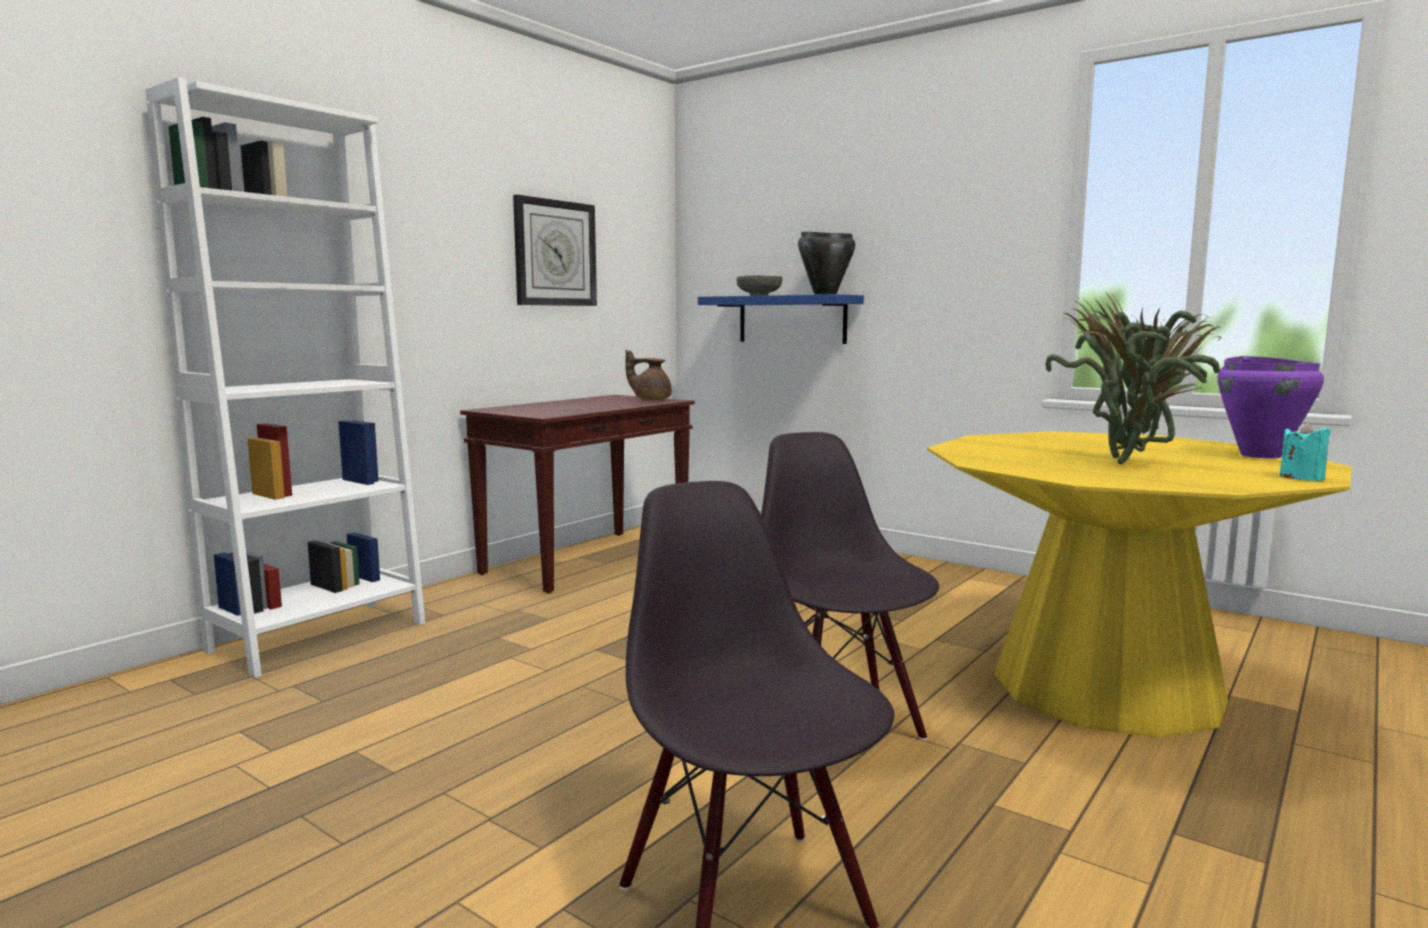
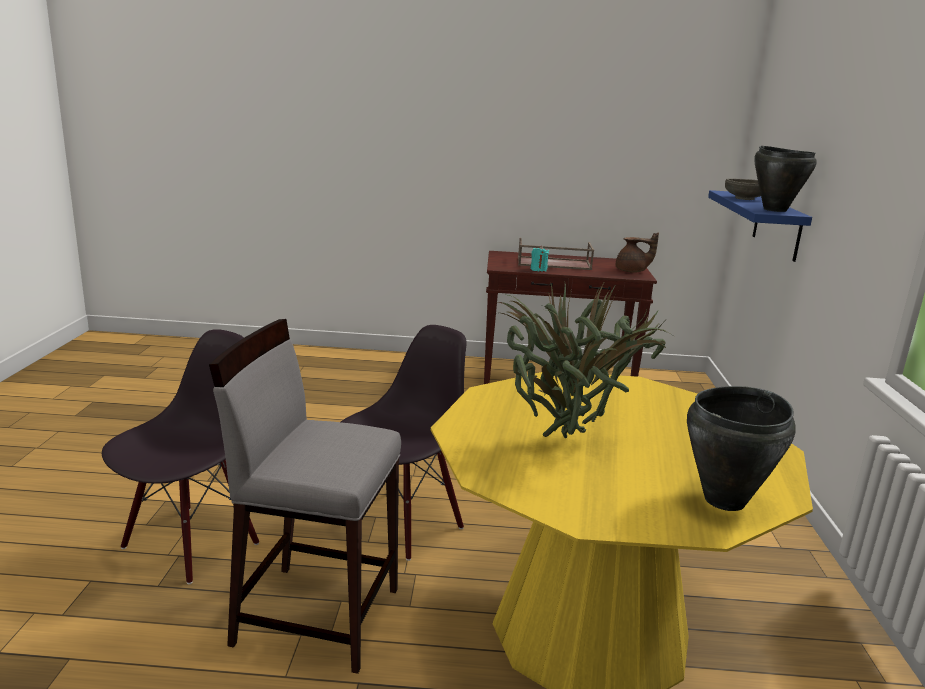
camera: 55 degrees right, 10 degrees up
(319, 636) = (358, 360): white bookcase -> none
(555, 253) = (593, 143): wall clock -> none
(570, 406) = (553, 263): none -> brown tray
(651, 399) = (632, 271): brown teapot -> brown teapot turned 120 degrees clockwise
(1017, 829) = (316, 614): none -> grey stool
(1261, 455) = (725, 500): purple cooking pot -> black cooking pot
(1301, 478) = (592, 516): turquoise candle -> turquoise candle (538, 270)

